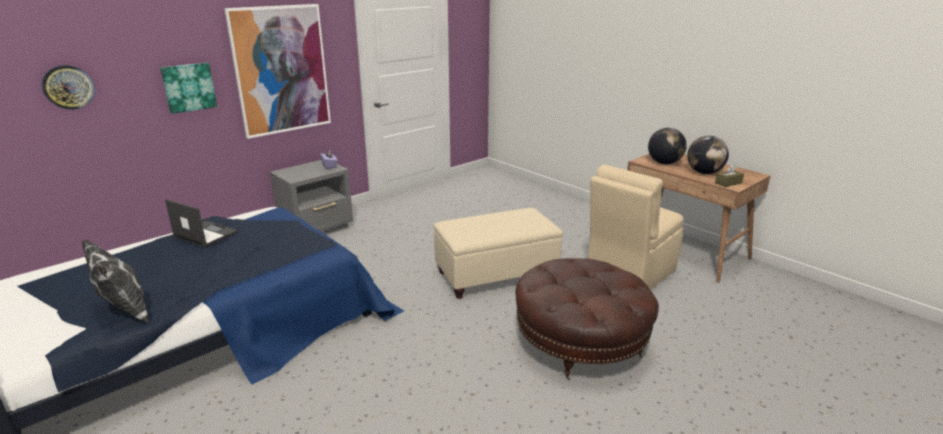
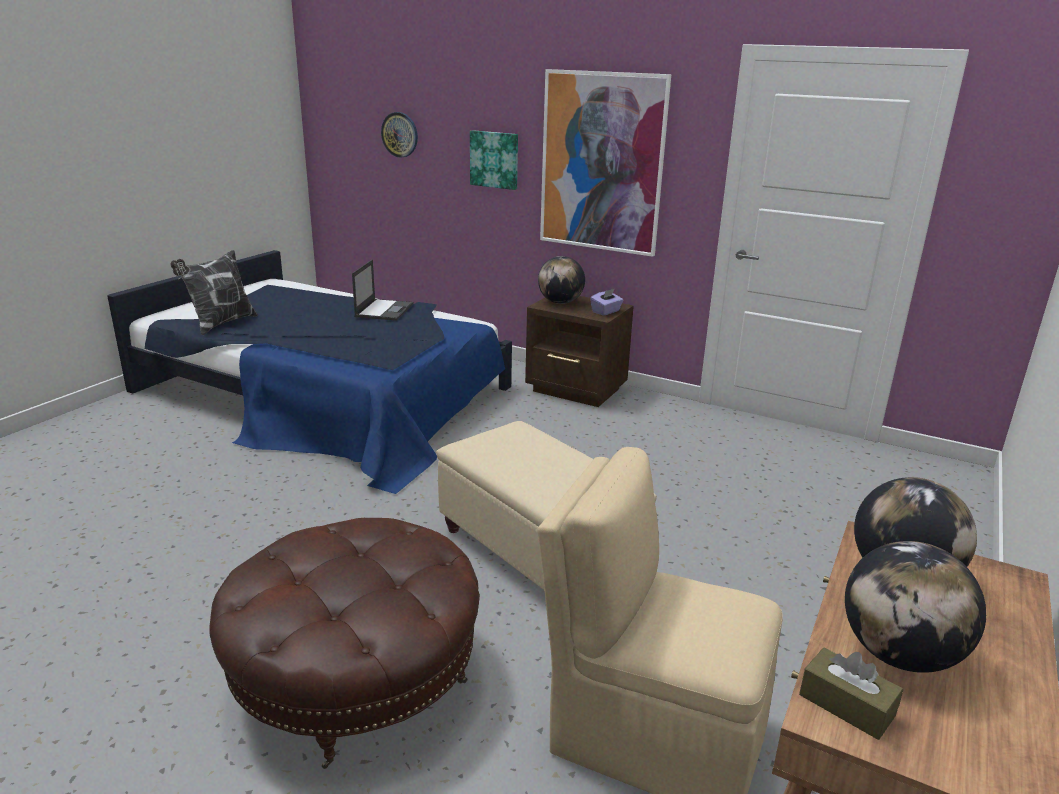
camera: 70 degrees right, 0 degrees up
(295, 173) = (560, 302): none -> globe
(318, 229) = (577, 390): grey nightstand -> brown nightstand

